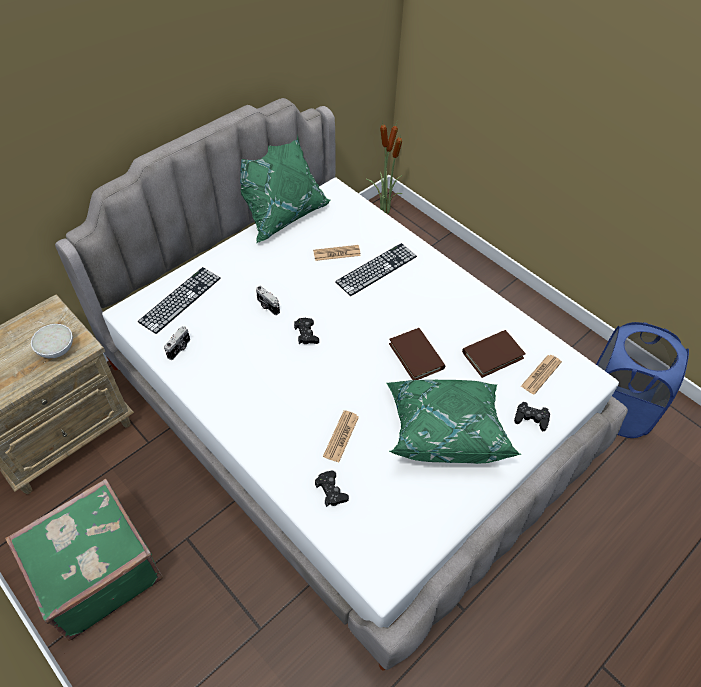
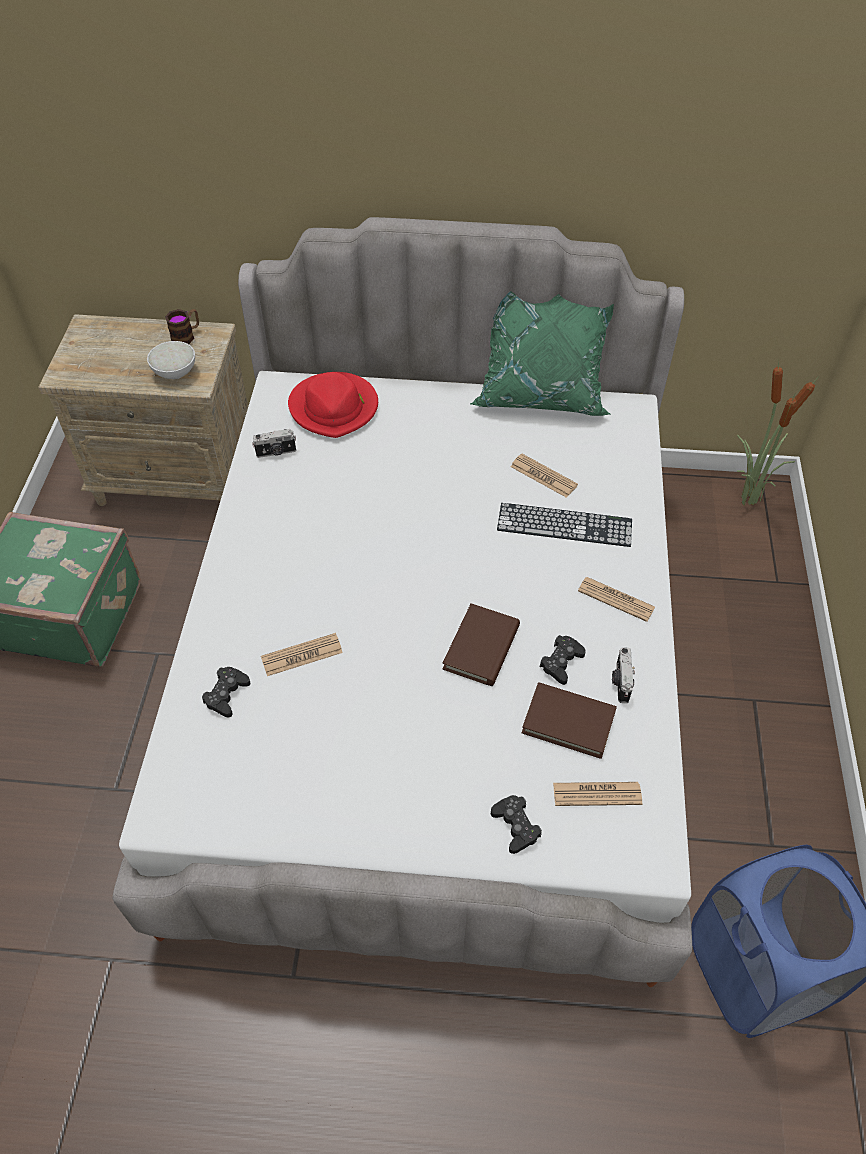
camera: 50 degrees right, 0 degrees up
(32, 323) = (186, 335): none -> mug
(180, 299) = (334, 408): keyboard -> red hat
(267, 306) = (402, 475): camera -> camera (620, 682)
(306, 334) = (402, 532): black game controller -> black game controller (561, 662)
(441, 285) = (616, 599): none -> newspaper
(444, 429) = (406, 745): green pillow -> none

